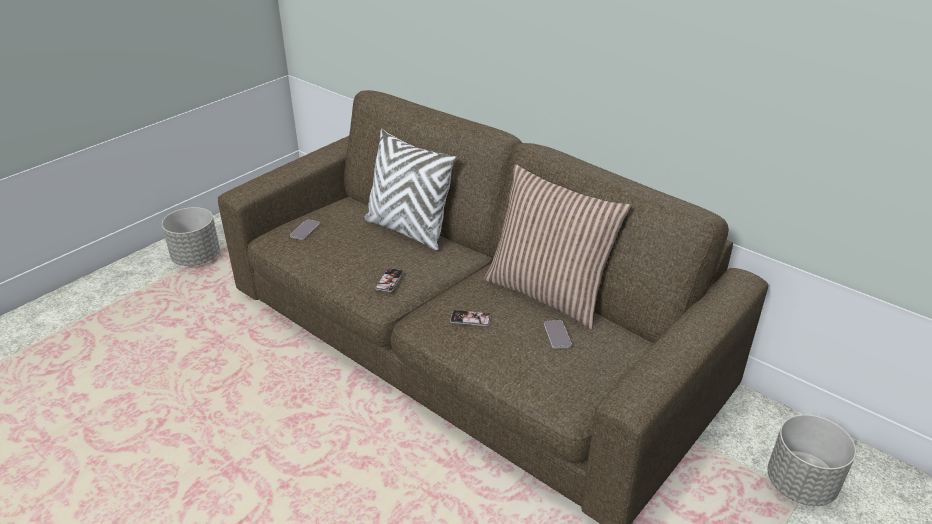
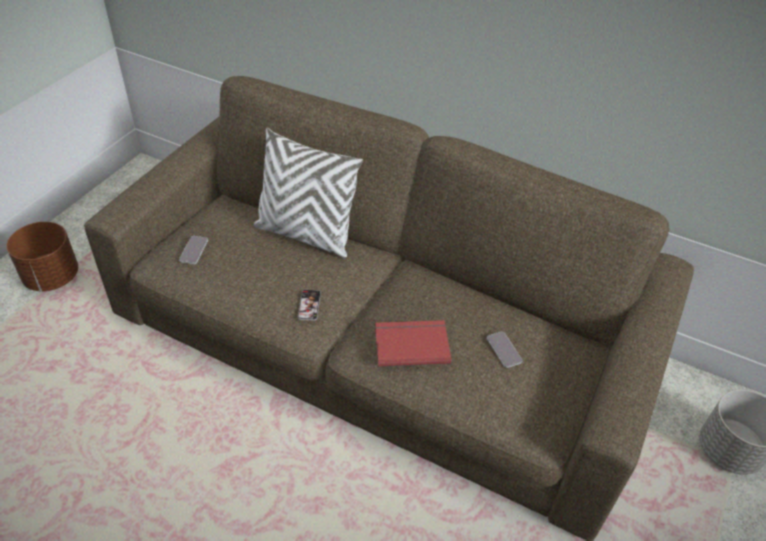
camera: 15 degrees left, 10 degrees up
(197, 258) = (52, 277): grey planter -> brown planter
(470, 319) = (411, 343): phone -> red book
(548, 293) = (476, 296): pillow -> none

